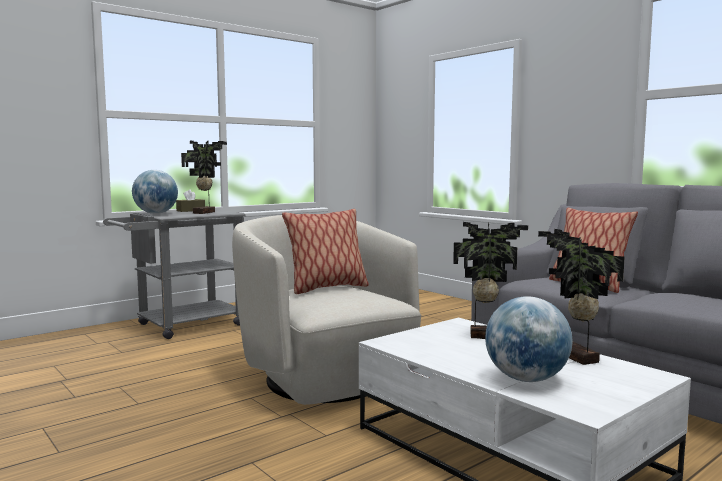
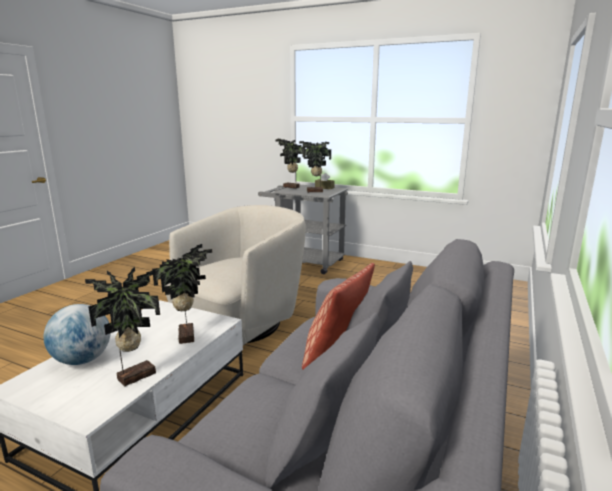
camera: 65 degrees right, 10 degrees up
(156, 213) = (291, 187): globe -> potted plant
(327, 288) = (237, 264): pillow -> none

